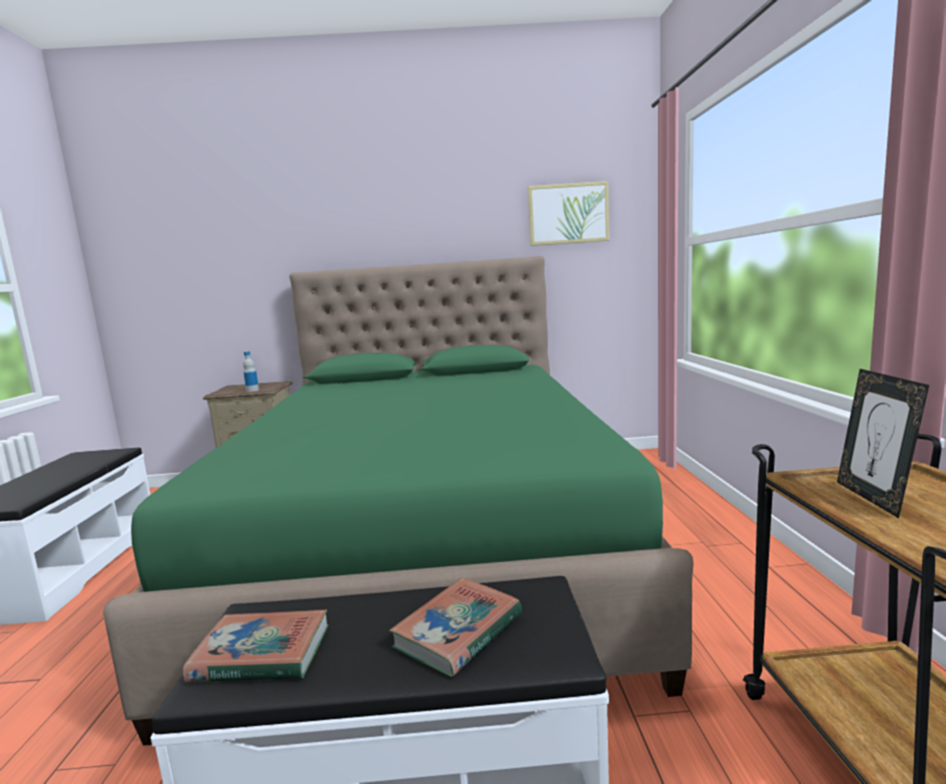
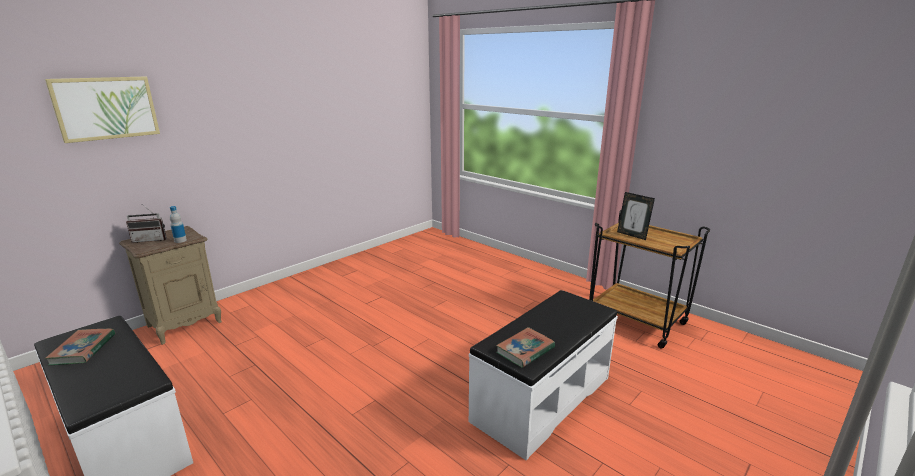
camera: 45 degrees left, 10 degrees up
(241, 387) = (151, 239): none -> radio
(430, 541) = (388, 313): green bed -> none
(458, 631) = (566, 317): book -> book (83, 349)
(568, 214) = (383, 80): picture -> picture (106, 108)

